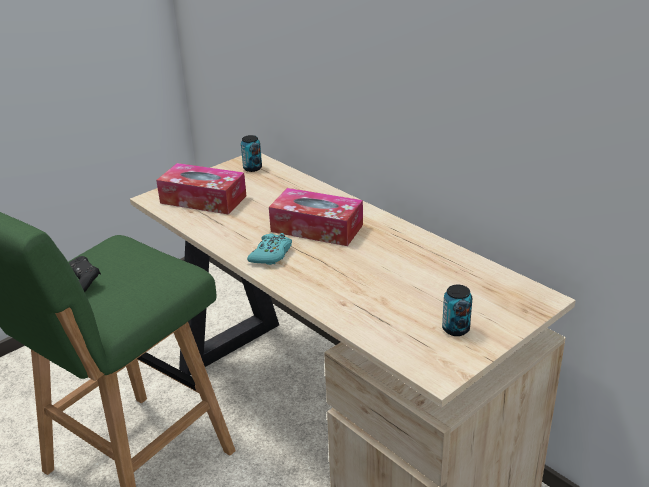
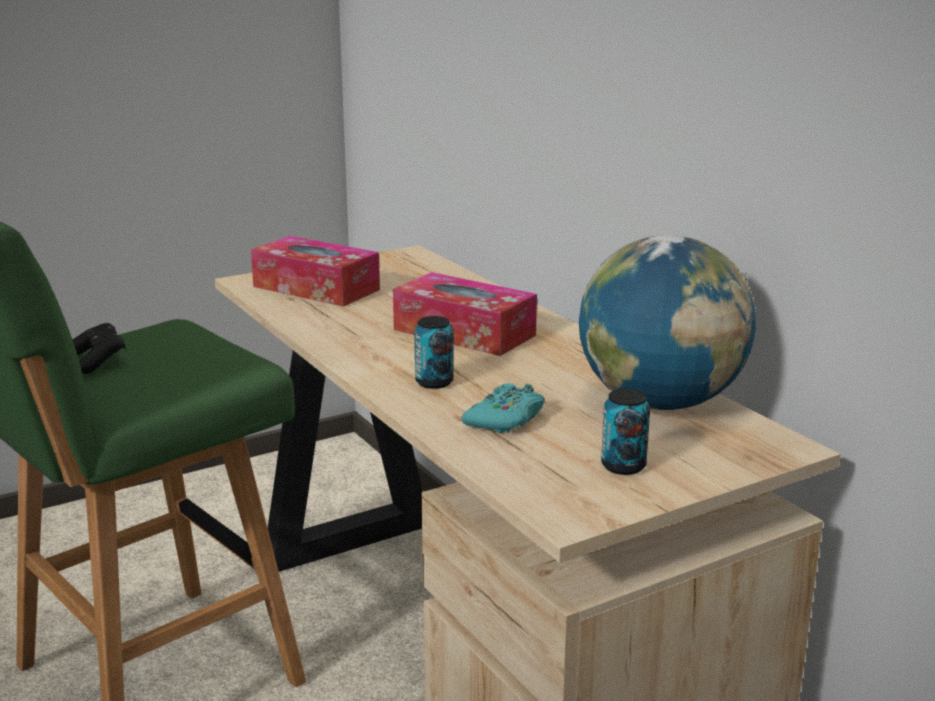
camera: 10 degrees right, 10 degrees down
(252, 168) = (404, 262): can -> can (434, 382)
(271, 255) = (381, 354): turquoise game controller -> turquoise game controller (505, 419)
(459, 273) = (660, 403): none -> globe

